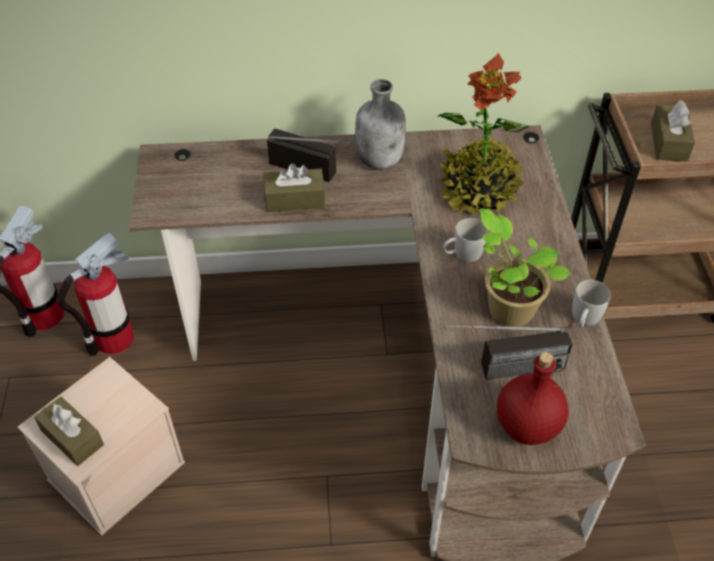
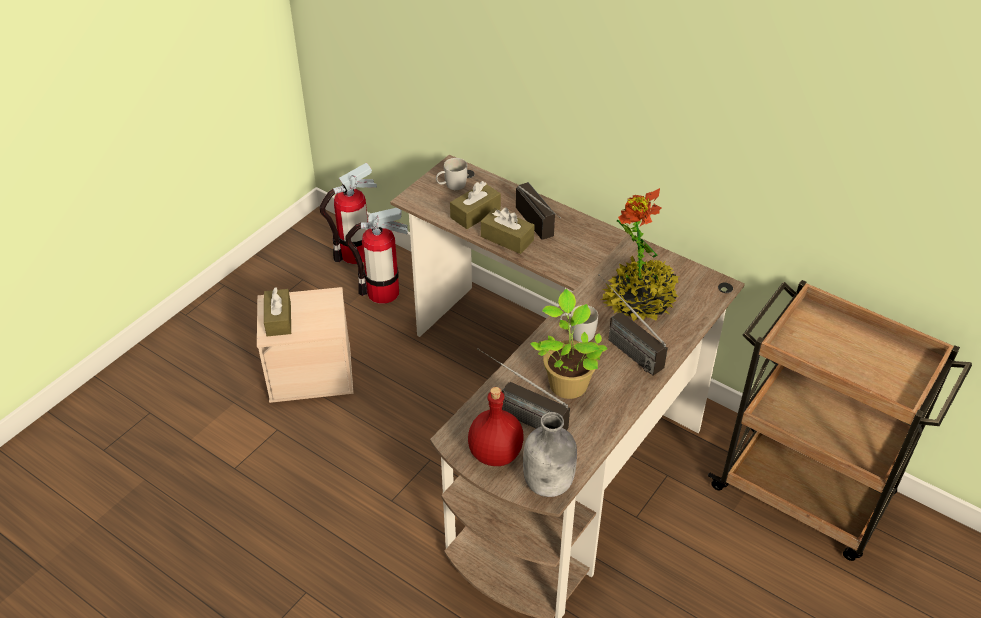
camera: 40 degrees right, 5 degrees down
(380, 160) = (593, 244): grey bottle -> grey bottle (549, 483)
(511, 241) = (622, 345): none -> radio
(584, 320) = (611, 421): white mug -> white mug (451, 185)
(668, 142) = (819, 344): brown tissue box -> brown tissue box (475, 213)

